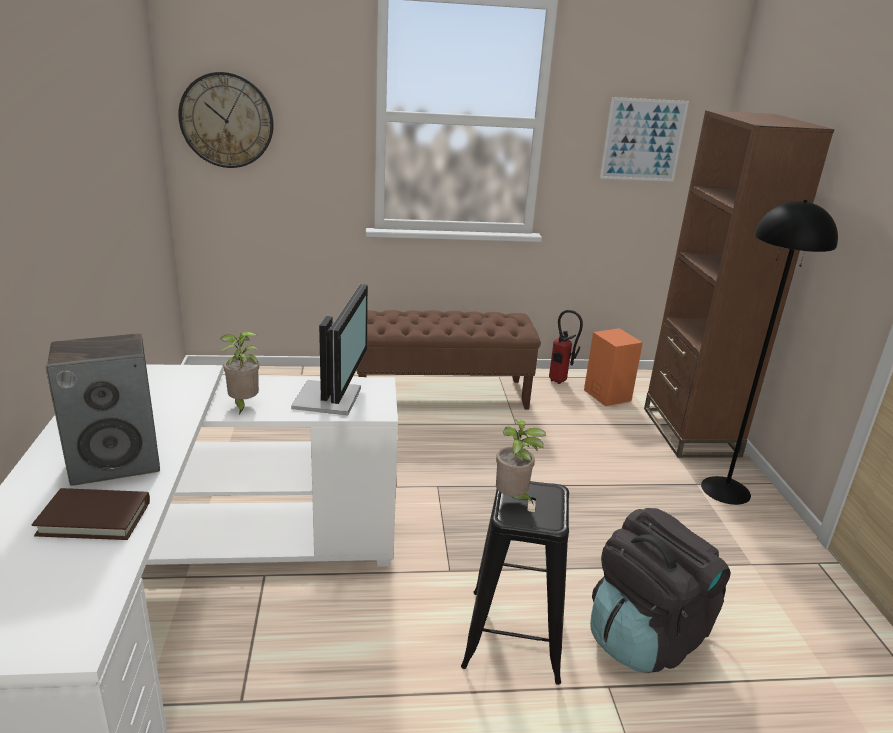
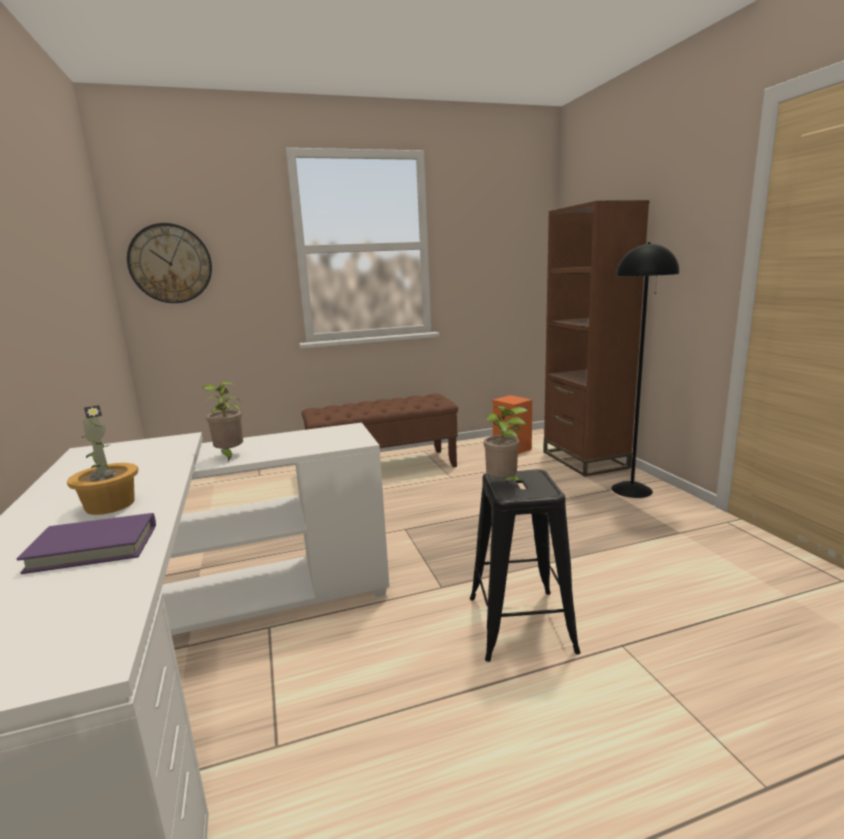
camera: 10 degrees left, 10 degrees down
(94, 518) = (94, 547): brown book -> purple book
(116, 462) = (110, 504): speaker -> potted plant
(331, 398) = (311, 441): monitor -> none
(559, 382) = (472, 447): fire extinguisher -> none
(643, 140) = (500, 251): picture -> none
(646, 636) = (630, 600): black backpack -> none

